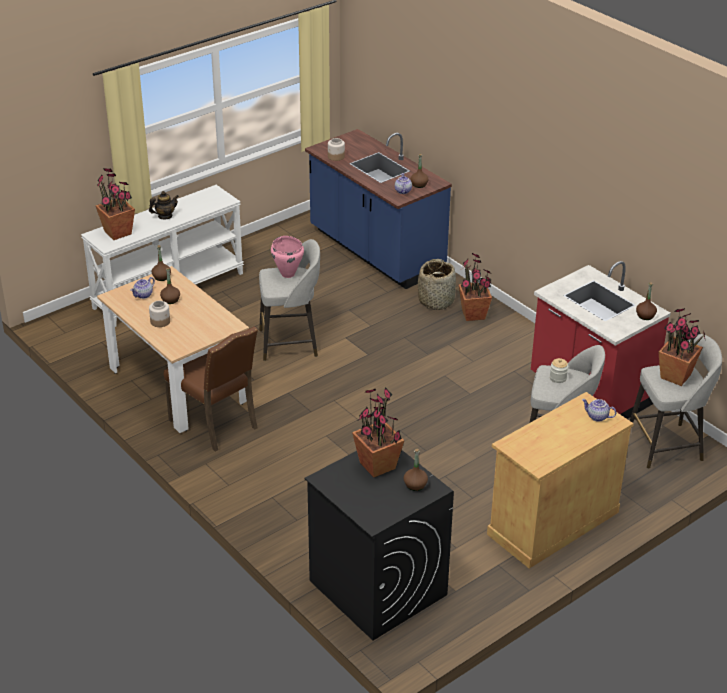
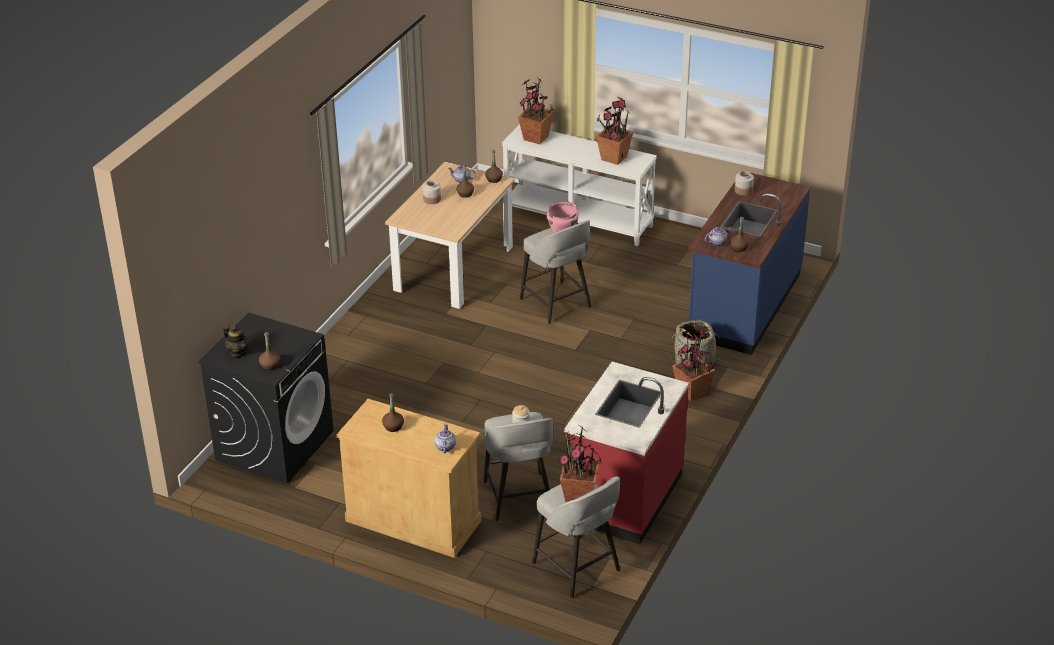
camera: 65 degrees right, 0 degrees up
(165, 216) = (581, 149): teapot -> teapot (238, 352)
(216, 424) = (418, 304): brown chair -> none
(377, 466) = (282, 341): potted plant -> potted plant (613, 158)
(645, 316) = (624, 437): brown bottle -> brown bottle (393, 427)

